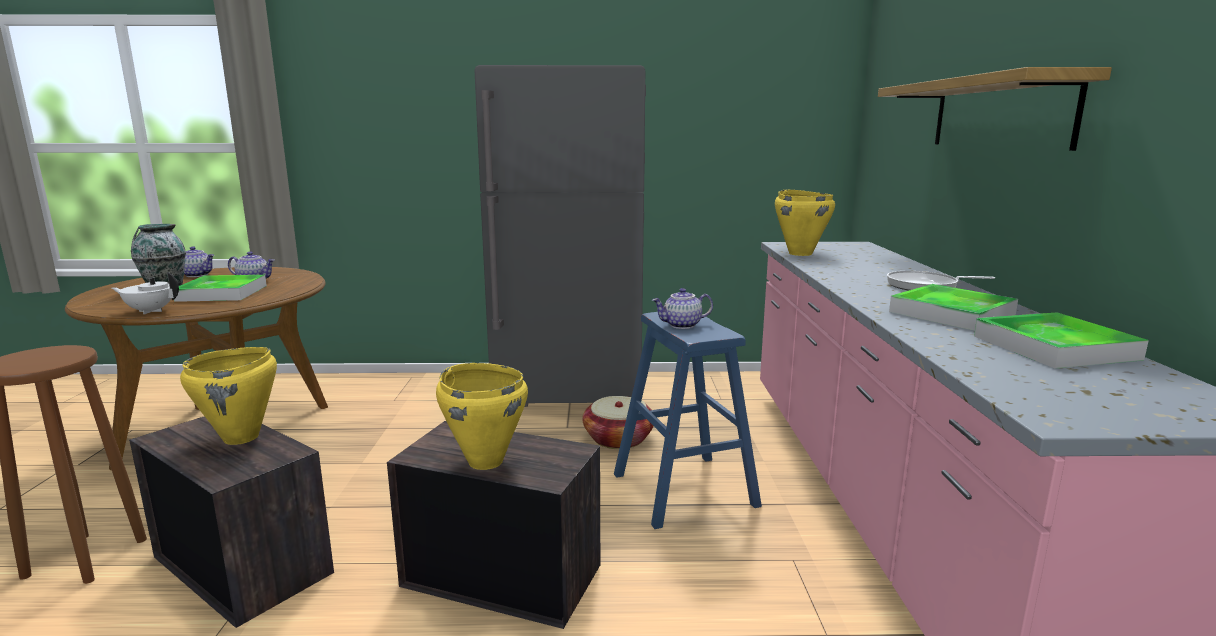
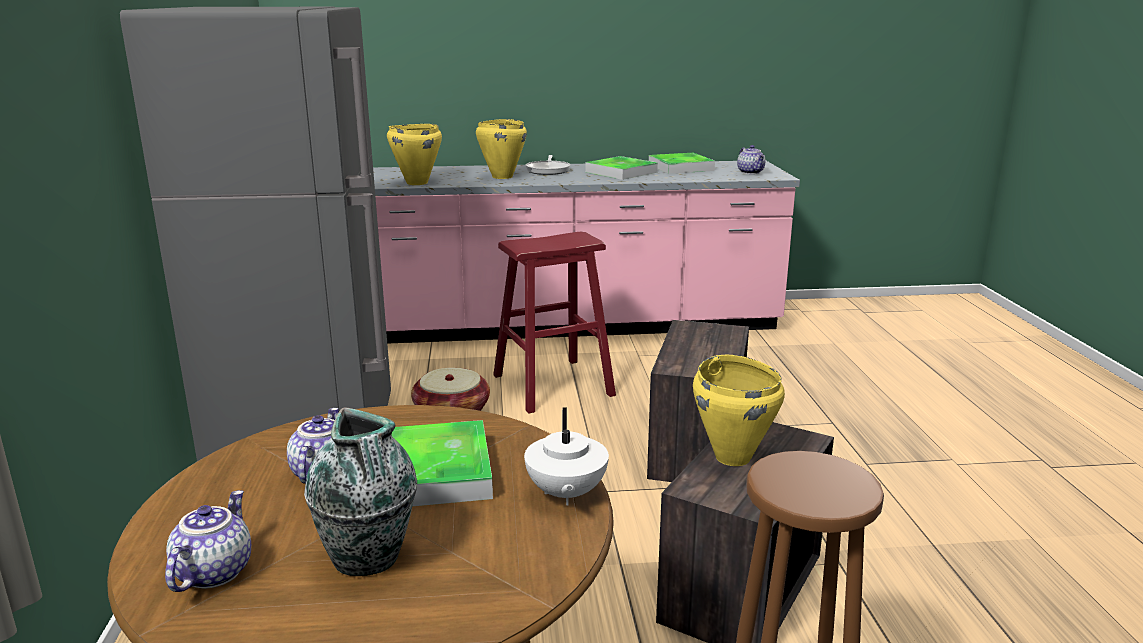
camera: 95 degrees left, 5 degrees up
(485, 461) = (718, 349): yellow cooking pot -> yellow cooking pot (502, 177)
(682, 325) = (555, 244): teapot -> teapot (751, 172)
(684, 490) = (553, 385): blue stool -> red stool
(999, 113) = (525, 48): shelf -> none

